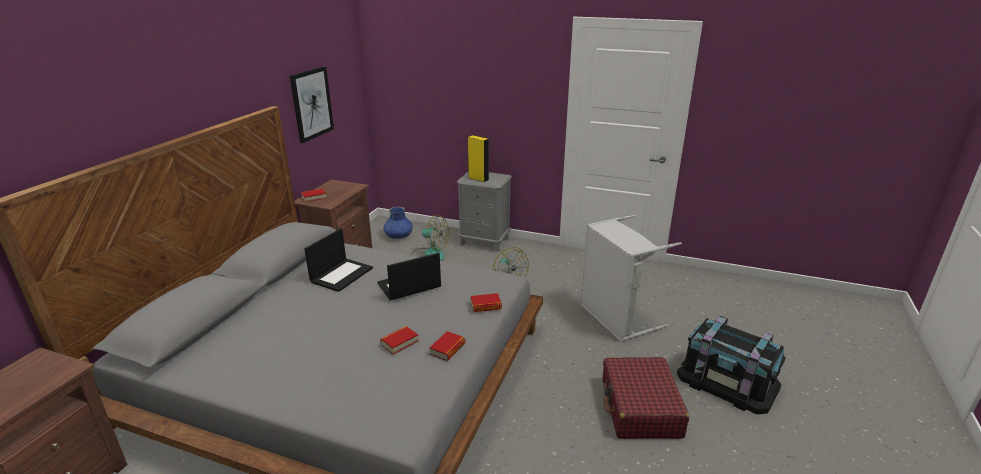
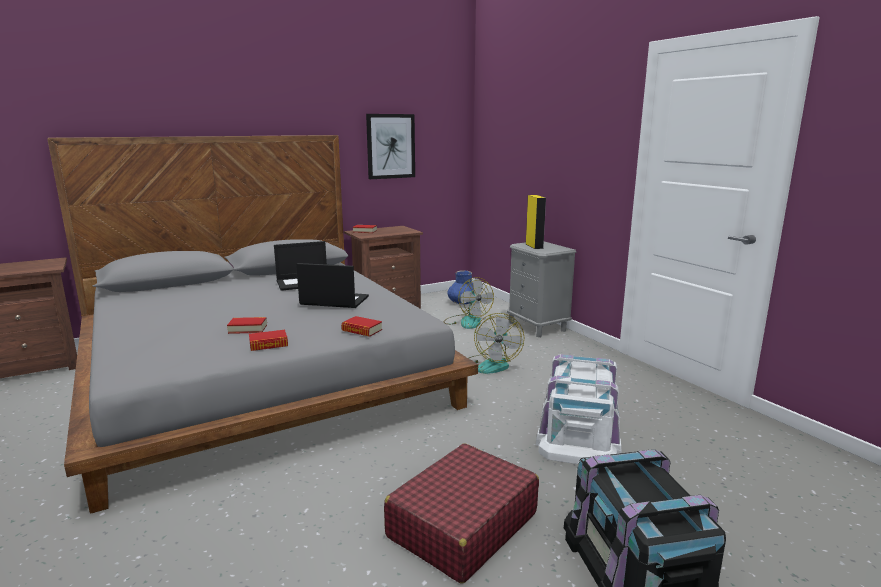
camera: 40 degrees right, 10 degrees down
(614, 318) = (578, 433): grey laundry basket -> white storage box

